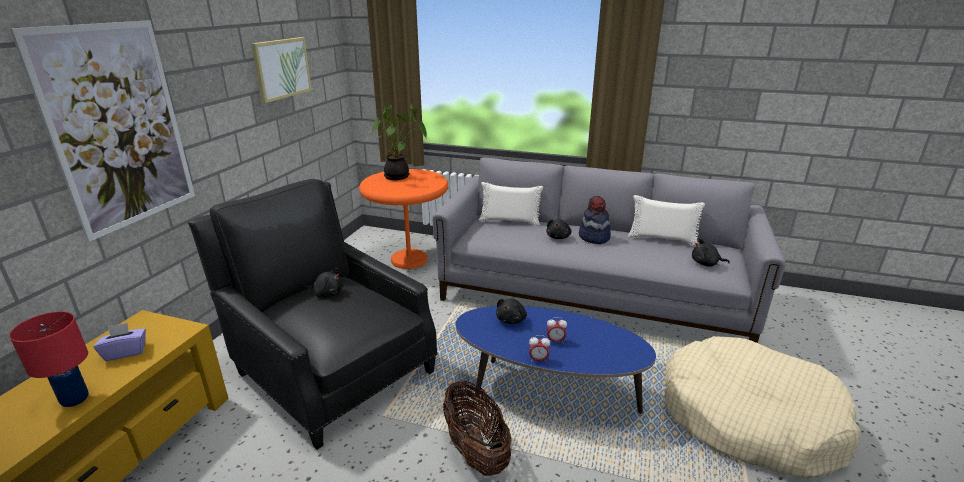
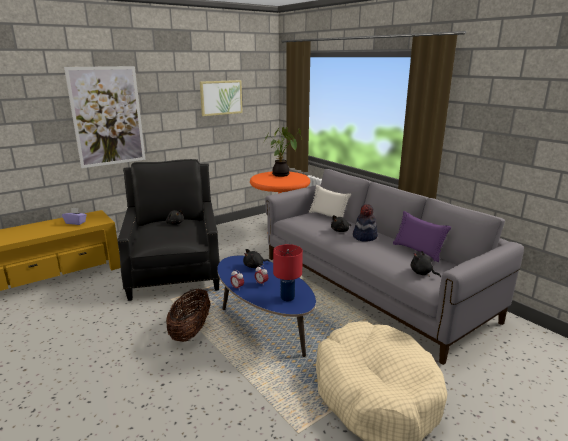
camera: 35 degrees right, 5 degrees down
(74, 401) = (41, 233): red table lamp -> red table lamp (287, 298)
(662, 239) = (418, 251): white pillow -> purple pillow

